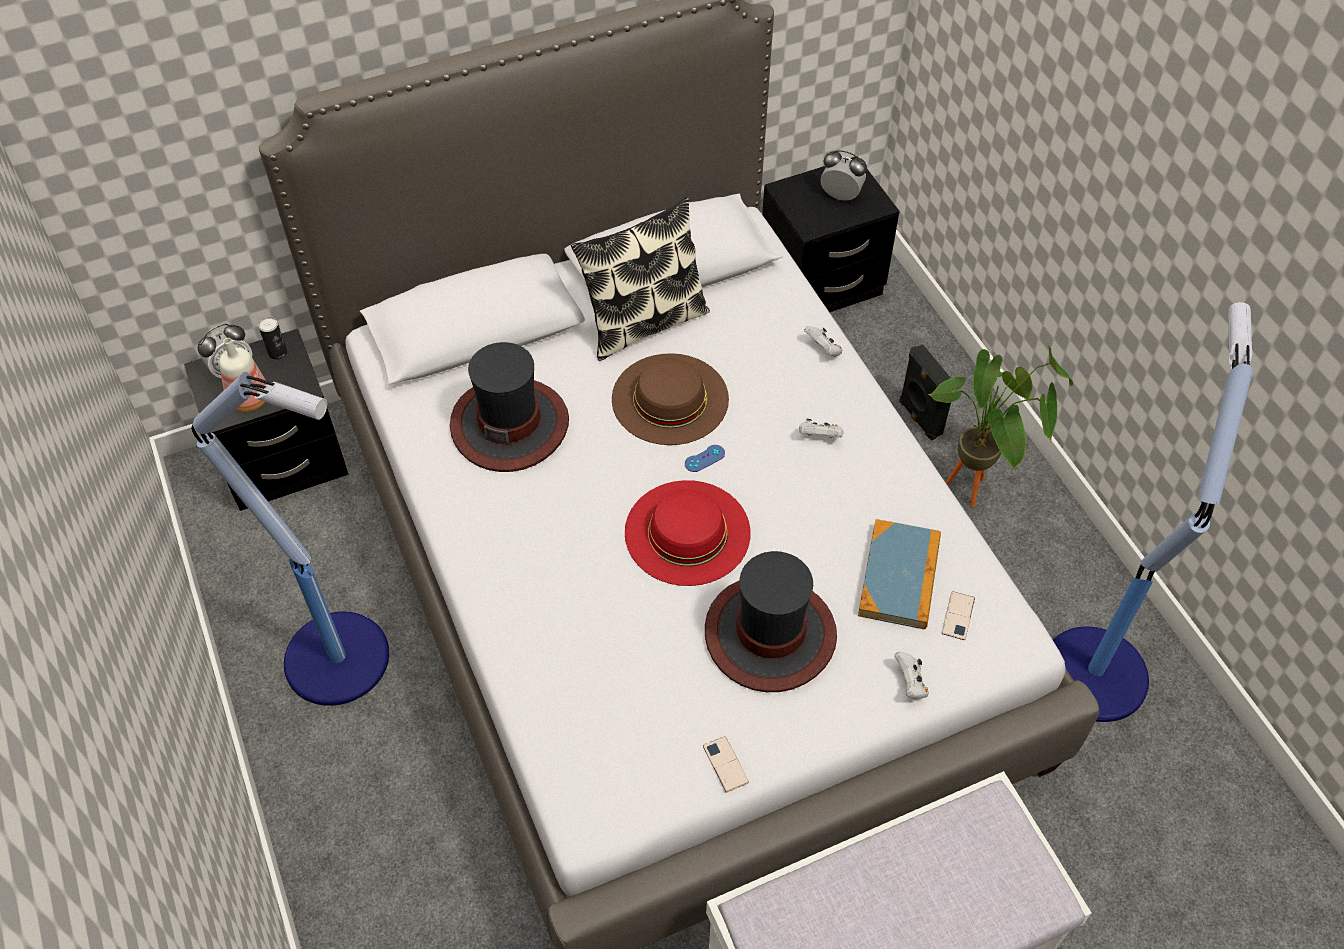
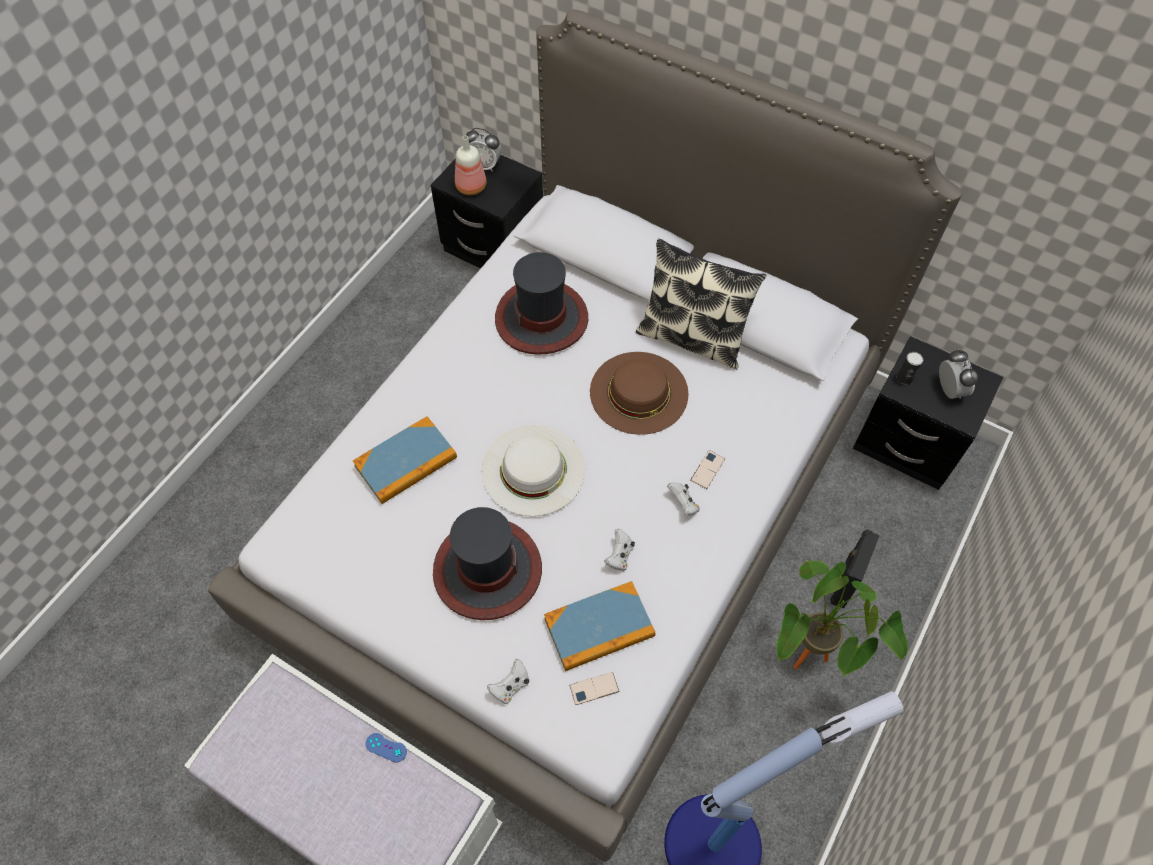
camera: 55 degrees right, 5 degrees up
(278, 353) = (515, 176): can -> can (904, 379)
(341, 659) = (383, 366): floor lamp -> none
(587, 638) = (406, 462): none -> book
(687, 532) = (533, 469): red hat -> white hat
(704, 458) = (604, 443): blue game controller -> blue game controller (386, 747)
(725, 764) = (366, 602): phone -> phone (707, 469)
(823, 349) = (767, 460): white game controller -> white game controller (619, 556)

